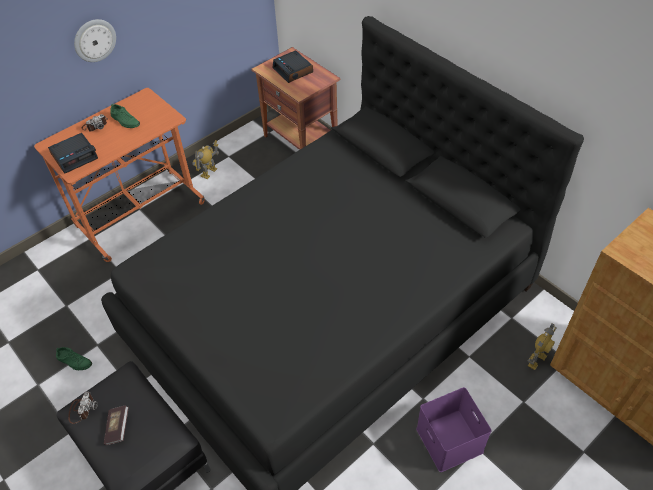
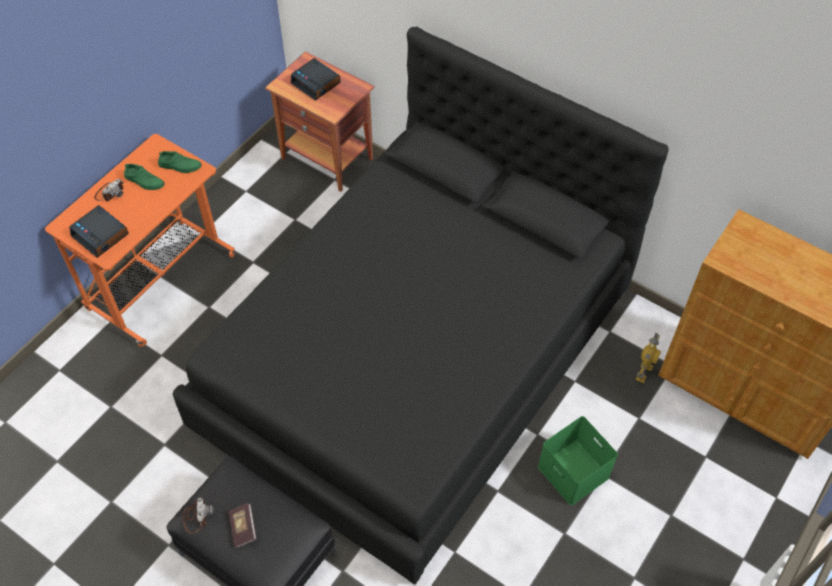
camera: 15 degrees left, 5 degrees up
(74, 361) = (144, 468): green shoe -> green shoe (180, 166)
(75, 156) = (101, 235): alarm clock -> alarm clock turned 90 degrees clockwise
(94, 40) = (100, 96): wall clock -> none
(209, 172) = (229, 216): toy robot -> none
(447, 439) = (571, 471): purple storage box -> green storage box

